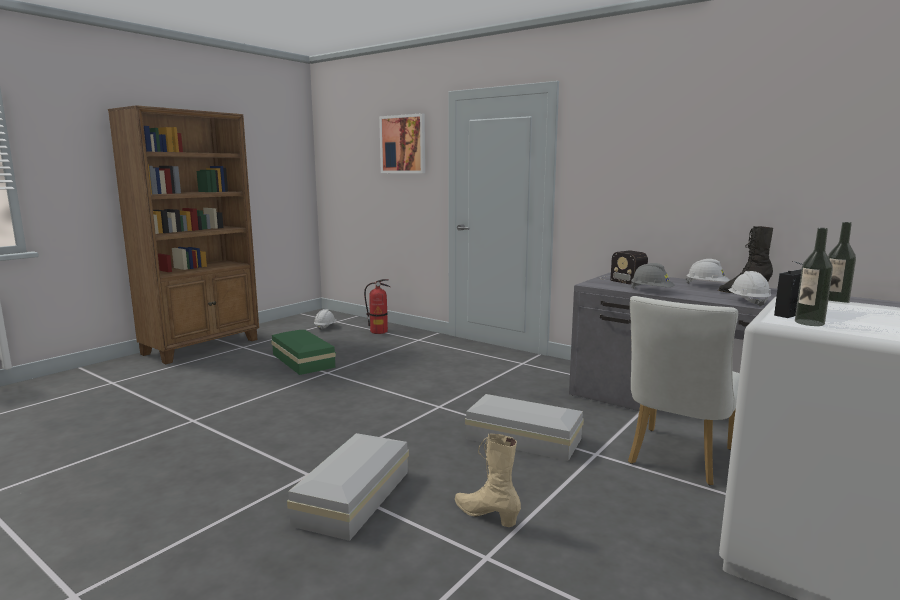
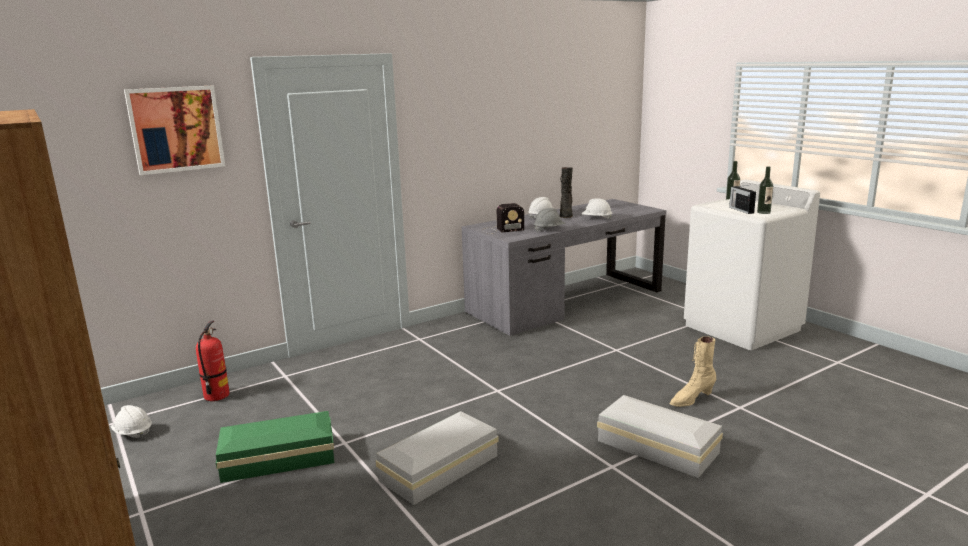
camera: 70 degrees left, 5 degrees up
(525, 439) = (583, 367): white storage box -> white storage box (442, 468)
(677, 459) = (632, 330): white chair -> none

